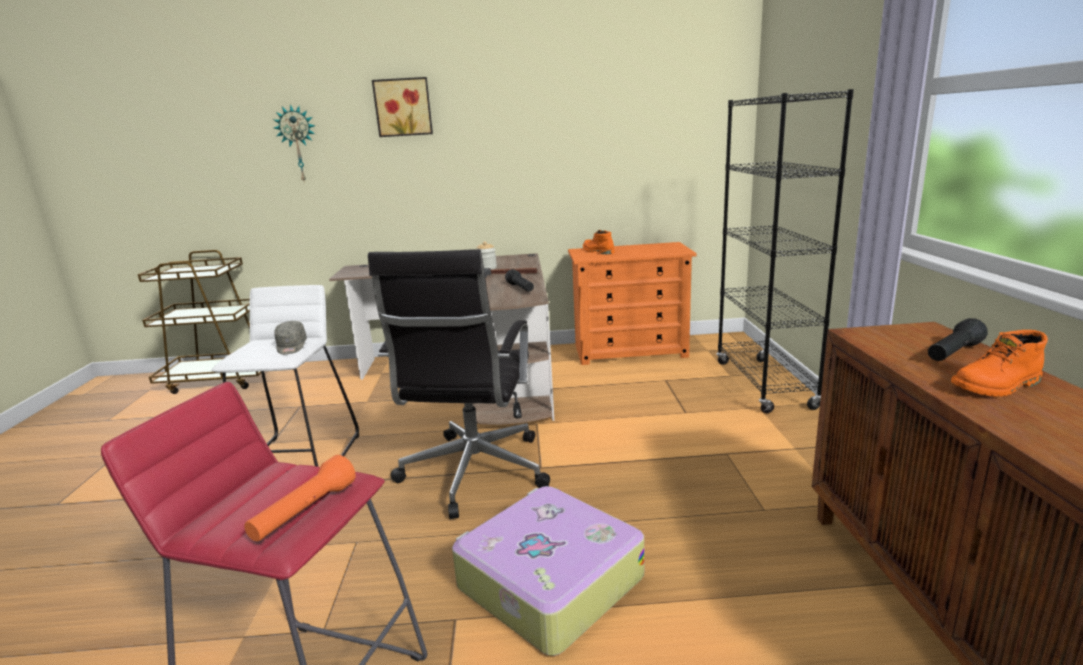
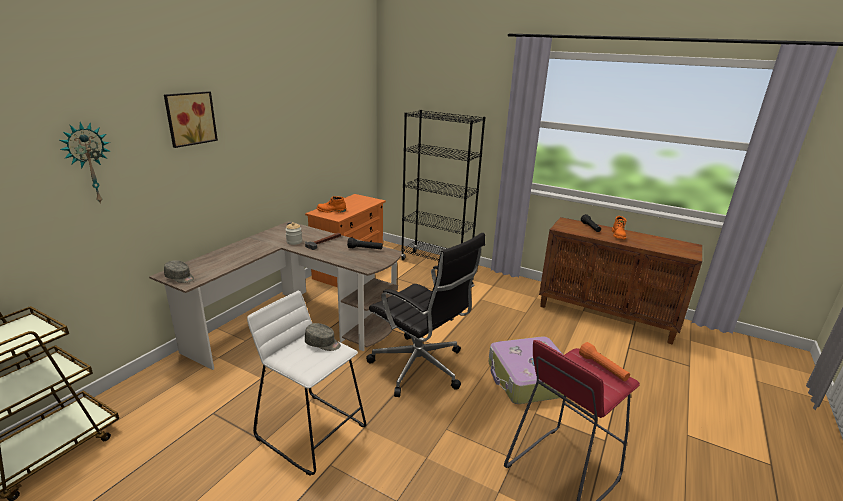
camera: 60 degrees left, 5 degrees up
(350, 270) = (180, 278): none -> grey cap

